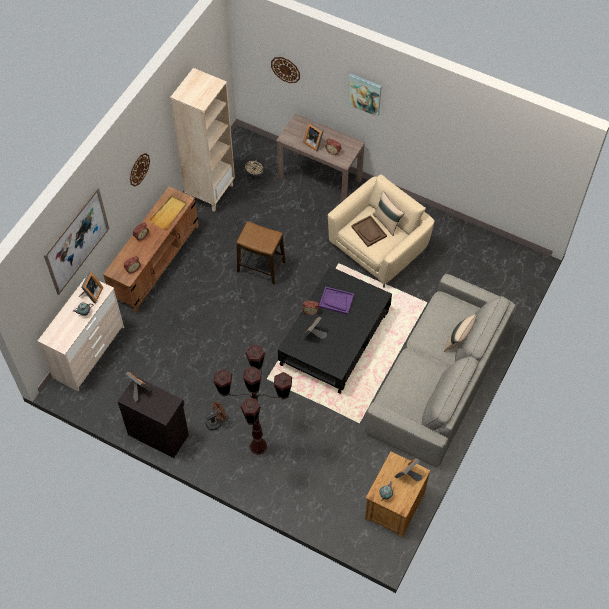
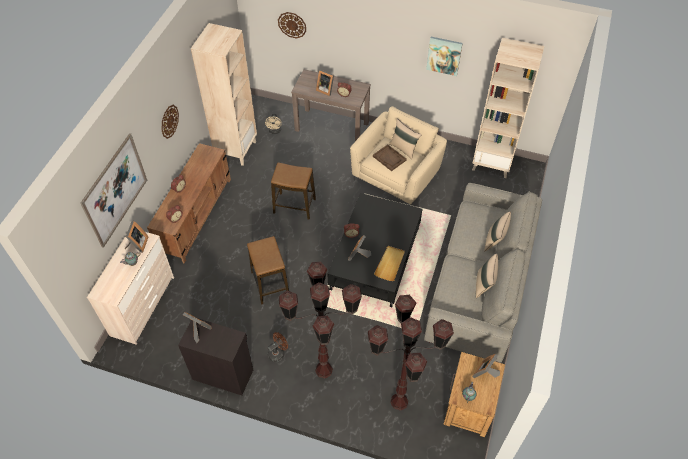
camera: 10 degrees left, 5 degrees down
(168, 213) = (202, 166): beige tray -> beige tray (390, 264)
(220, 349) = (270, 284): none -> stool
(326, 490) = (399, 402): none -> brown floor lamp
(336, 301) = (373, 222): purple tray -> none
(364, 94) = (369, 33): picture -> picture (444, 55)
(434, 387) = (484, 285): none -> beige pillow
(488, 249) = (492, 163): none -> beige bookcase

